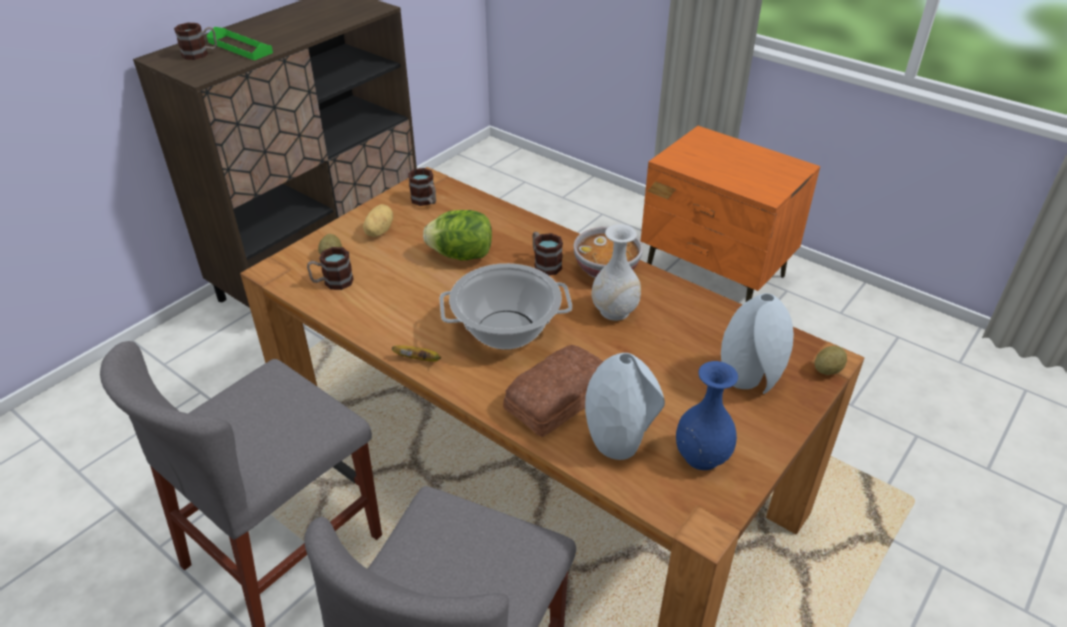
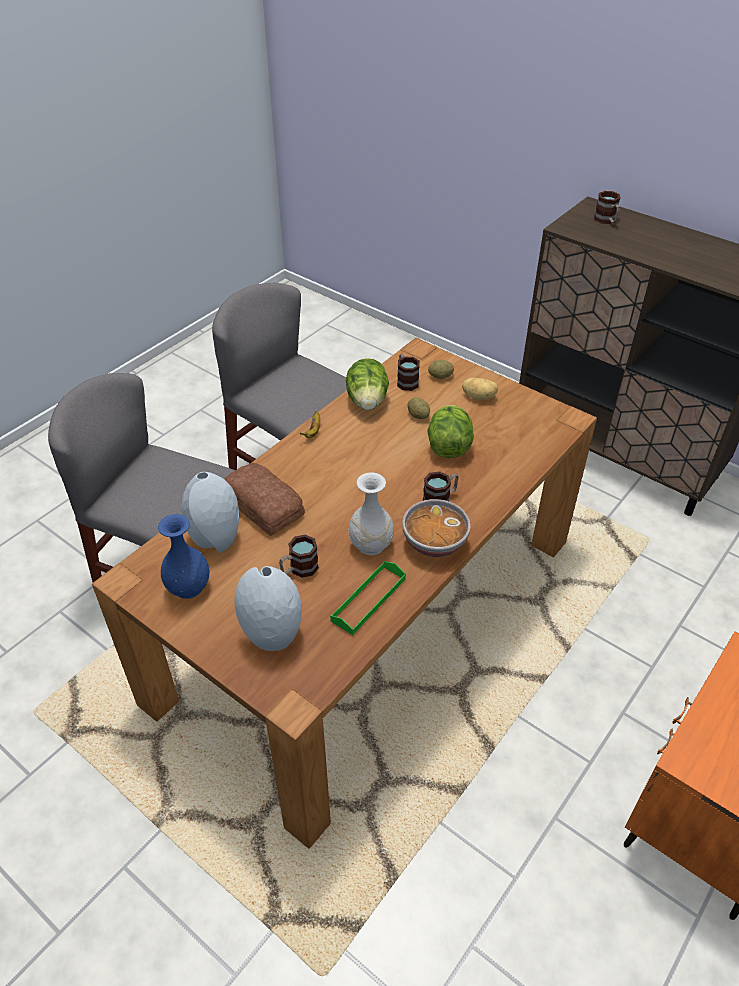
camera: 90 degrees right, 5 degrees up
(240, 47) = (628, 236): green tray -> green tray (368, 599)
(367, 314) = (367, 401): none -> lettuce
(426, 201) = (533, 420): mug -> mug (299, 569)
(506, 330) = (346, 476): cooking pot -> none
(827, 370) = (278, 699): potato -> potato (418, 415)

